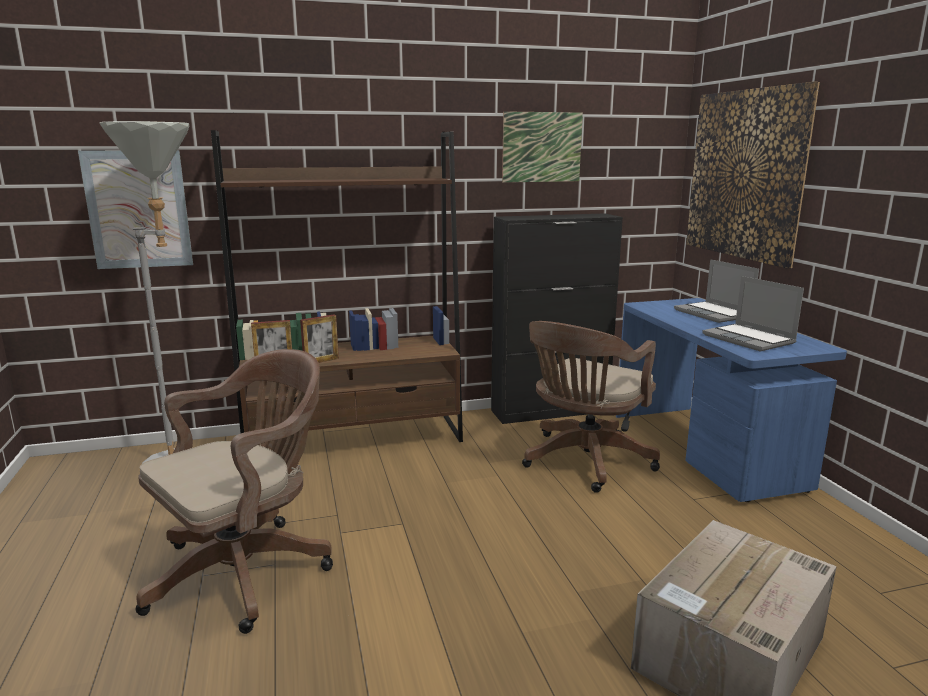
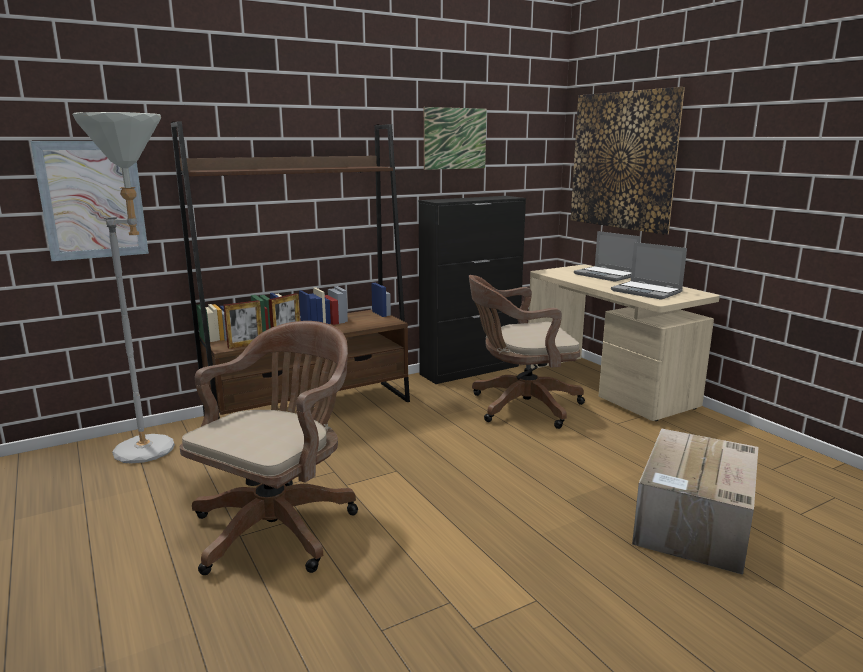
camera: 15 degrees left, 0 degrees up
(584, 462) = (520, 406): brown office chair -> brown office chair turned 60 degrees clockwise
(706, 449) = (608, 387): blue desk -> beige desk

